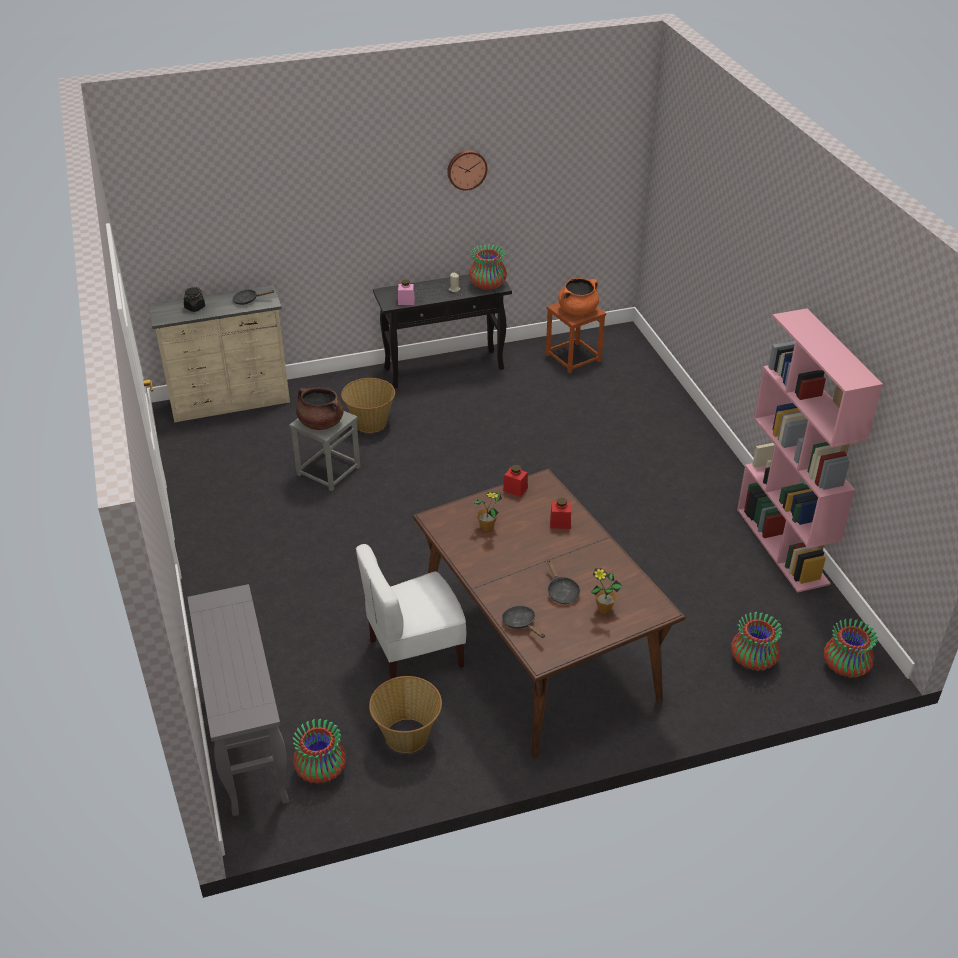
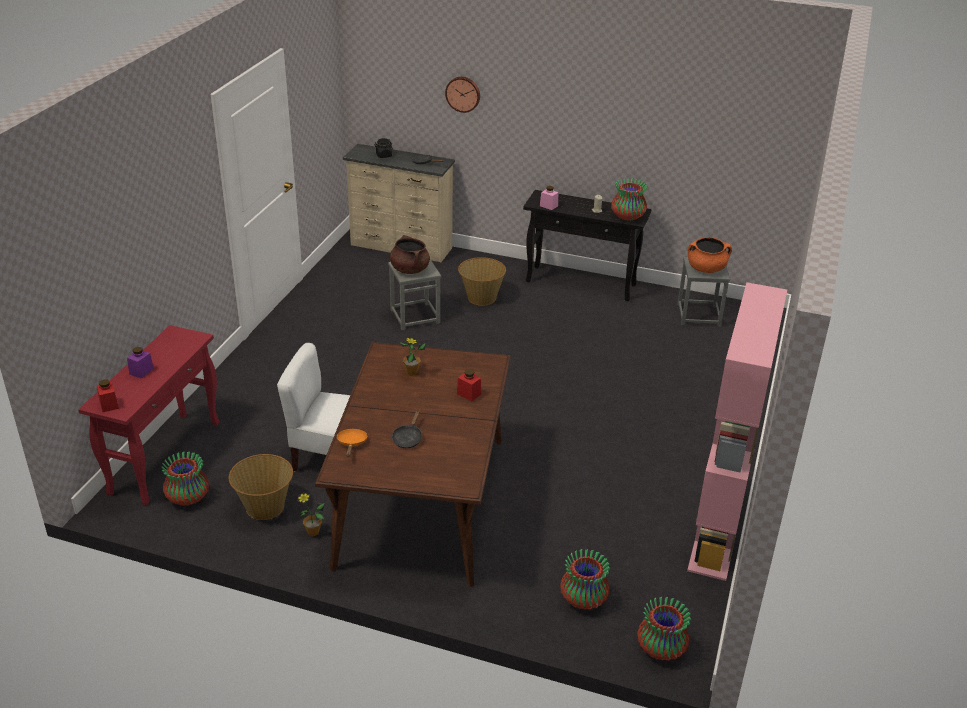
camera: 35 degrees right, 5 degrees down
(225, 661) = (141, 371): none -> purple jar
(247, 743) = (166, 457): grey console table -> red console table
(466, 169) = (635, 105): wall clock -> wall clock (463, 94)
(515, 489) = (465, 357): red jar -> red jar (109, 405)
(521, 623) = (352, 443): black frying pan -> orange frying pan
(573, 358) = (698, 315): brown stool -> grey stool
(604, 609) = (424, 464): potted plant -> potted plant (313, 532)

